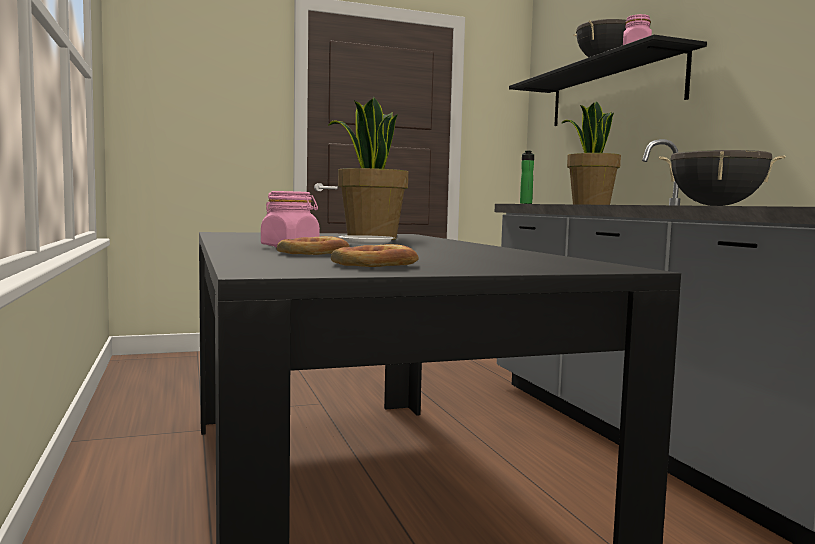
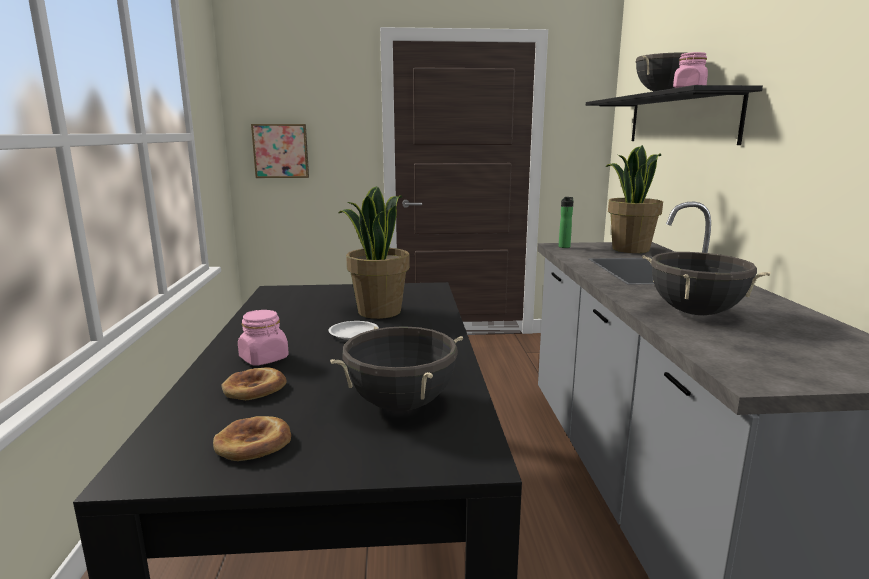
camera: 15 degrees right, 10 degrees up
(174, 119) = (281, 151): none -> picture
(492, 257) = (401, 404): none -> black cooking pot

